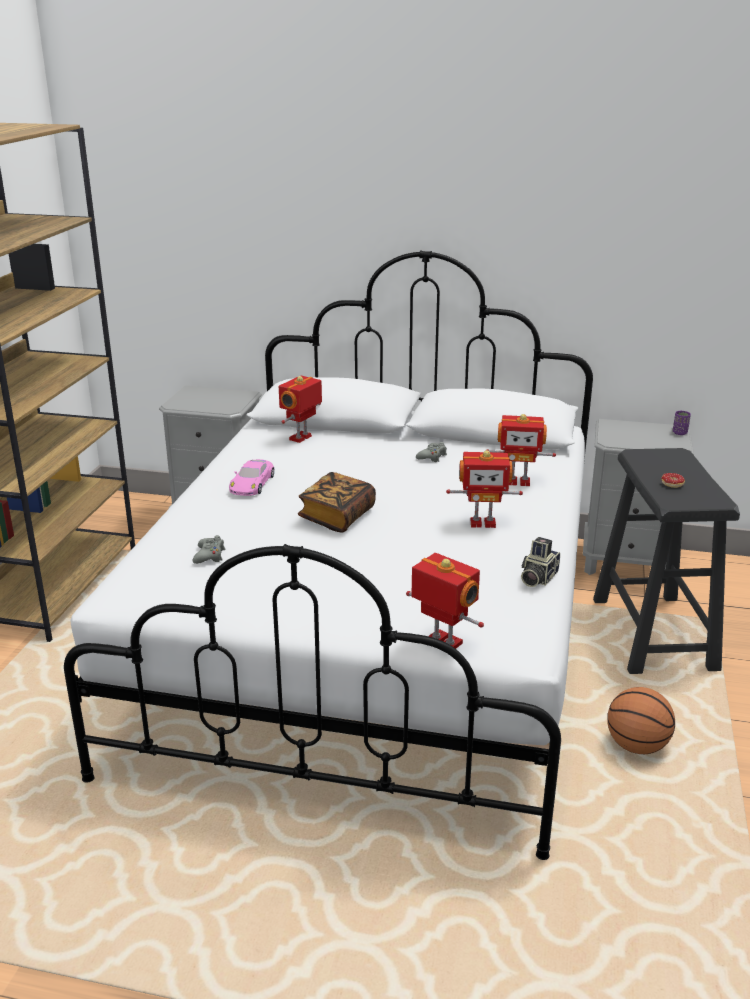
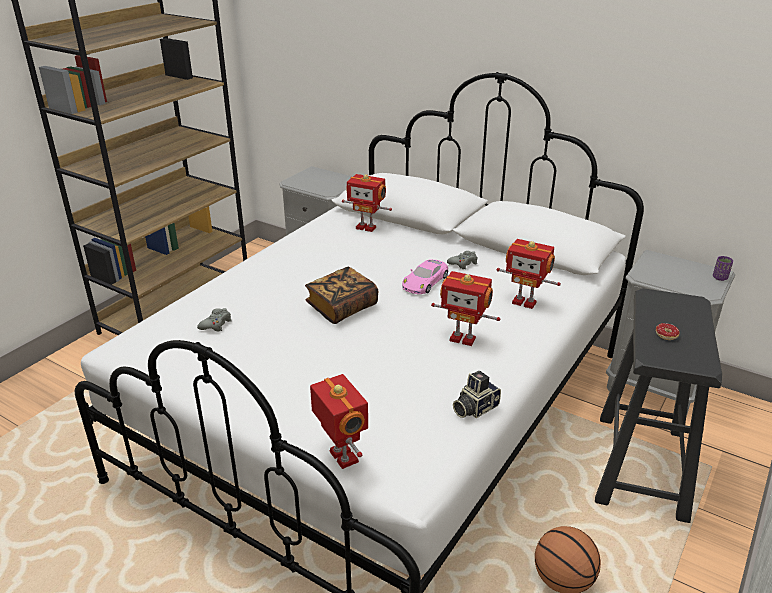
camera: 20 degrees right, 5 degrees up
(252, 483) = (297, 263): pink toy car -> pink toy car (425, 281)
(301, 438) = (366, 227): toy robot -> toy robot turned 120 degrees counterclockwise

